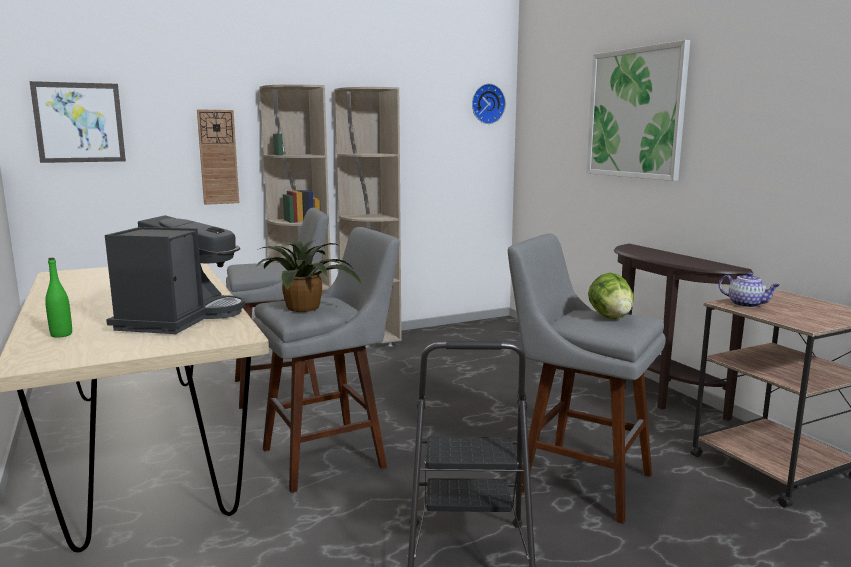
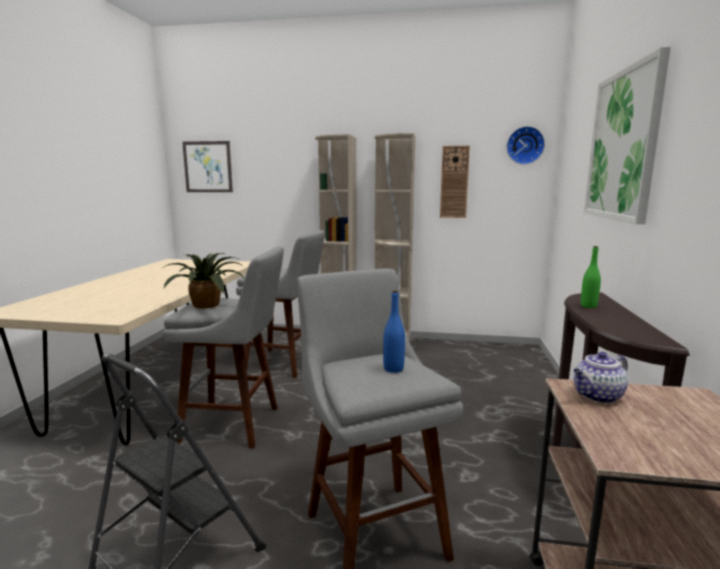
camera: 35 degrees right, 0 degrees up
(61, 335) = (62, 297): green bottle -> green bottle (588, 306)
(179, 318) = (132, 298): coffee machine -> none
(218, 157) = (289, 190): wall clock -> wall clock (454, 182)
(610, 317) = (393, 369): lettuce -> blue bottle
(747, 304) = (597, 396): teapot -> teapot turned 75 degrees clockwise

